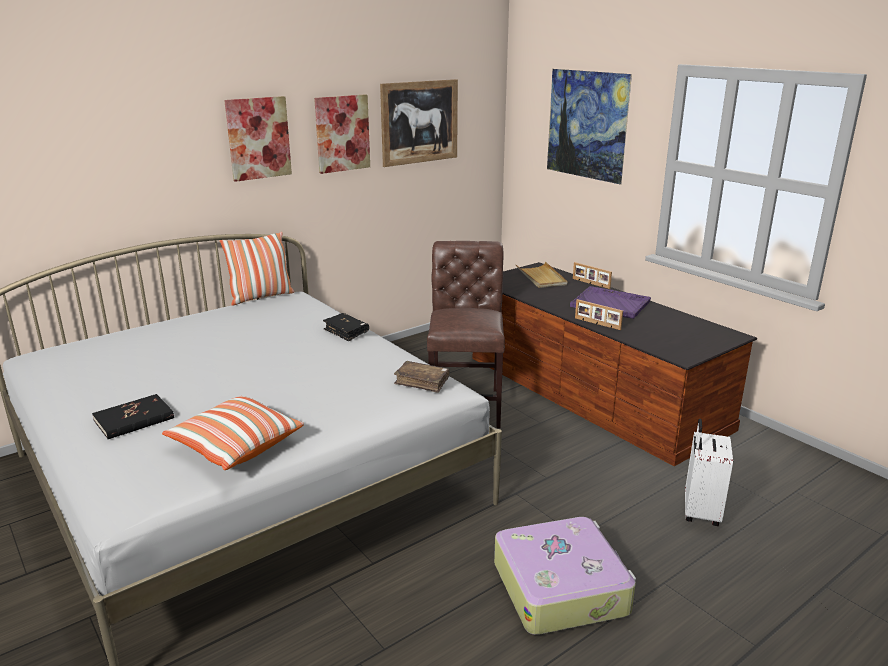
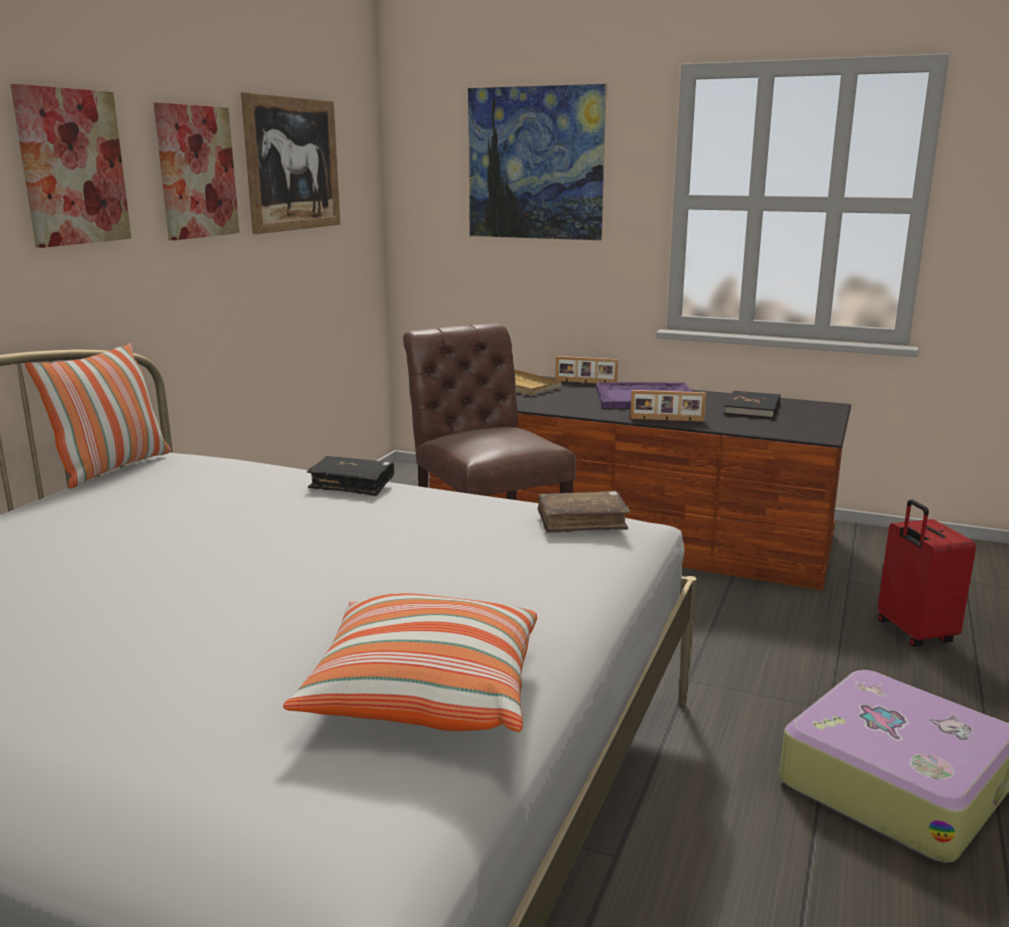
camera: 30 degrees left, 5 degrees down
(134, 419) = (130, 713): black book -> black book (753, 408)
(699, 512) = (913, 633): white suitcase -> red suitcase

